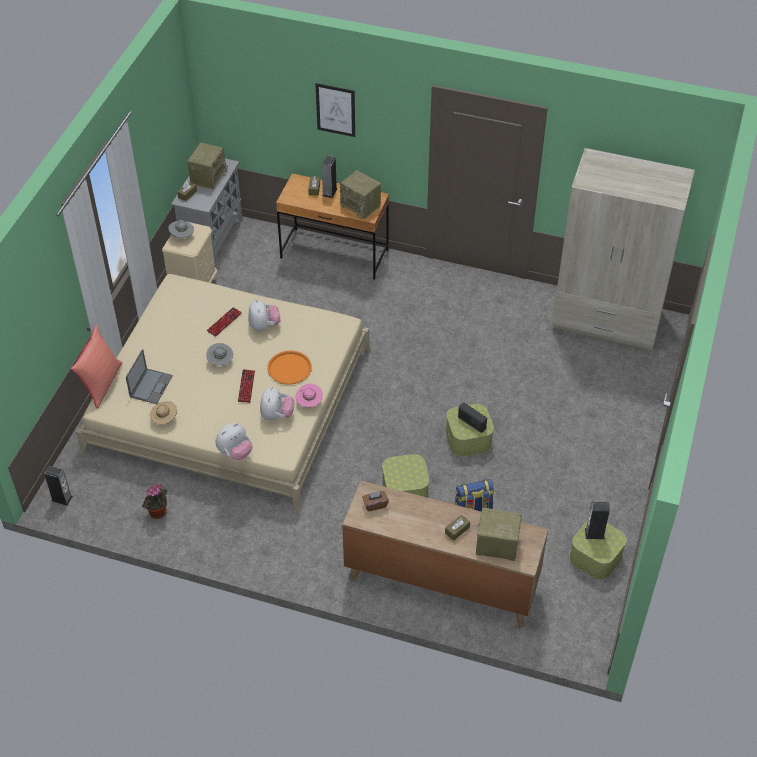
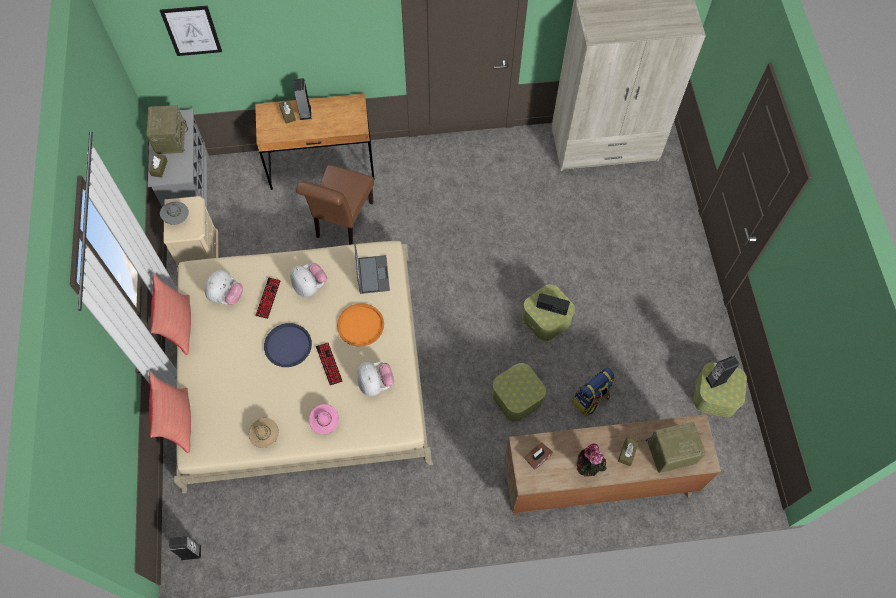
camera: 25 degrees left, 15 degrees up
(141, 317) = (178, 325): none -> red pillow
(151, 386) = (231, 403): laptop -> laptop (372, 274)
(158, 513) = (297, 526): potted plant -> potted plant (588, 468)
(220, 361) = (288, 345): grey hat -> blue tray
(235, 452) = (356, 444): plush toy -> plush toy (226, 296)
(309, 402) = (399, 356): pink hat -> pink hat (325, 423)
(327, 303) = (342, 223): none -> brown chair
(335, 109) = (292, 30): picture -> picture (191, 30)
(361, 206) = (345, 117): radio -> none

